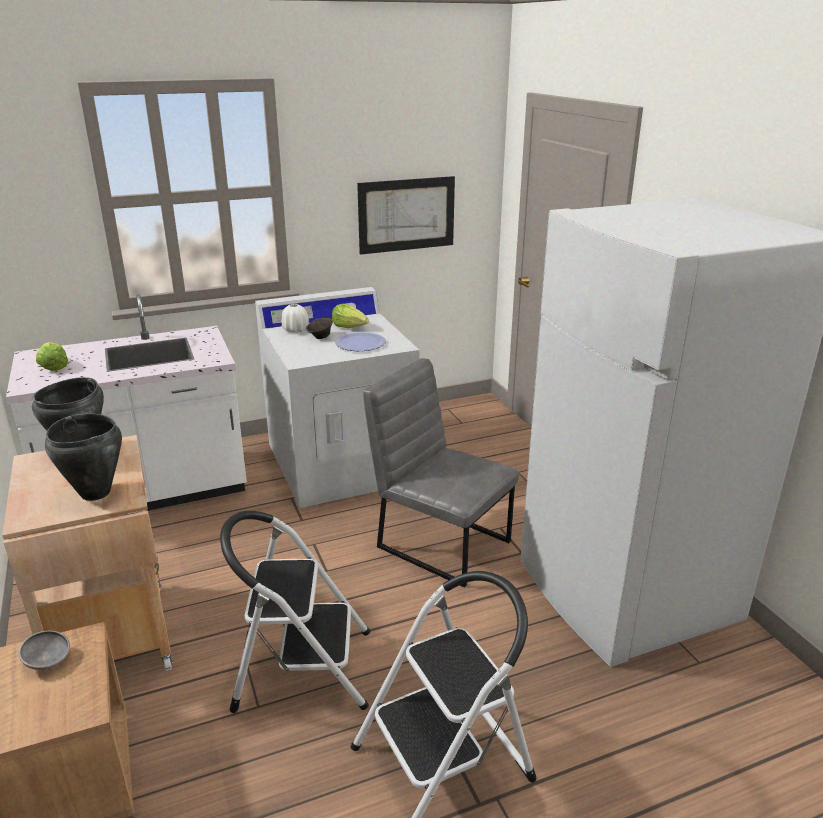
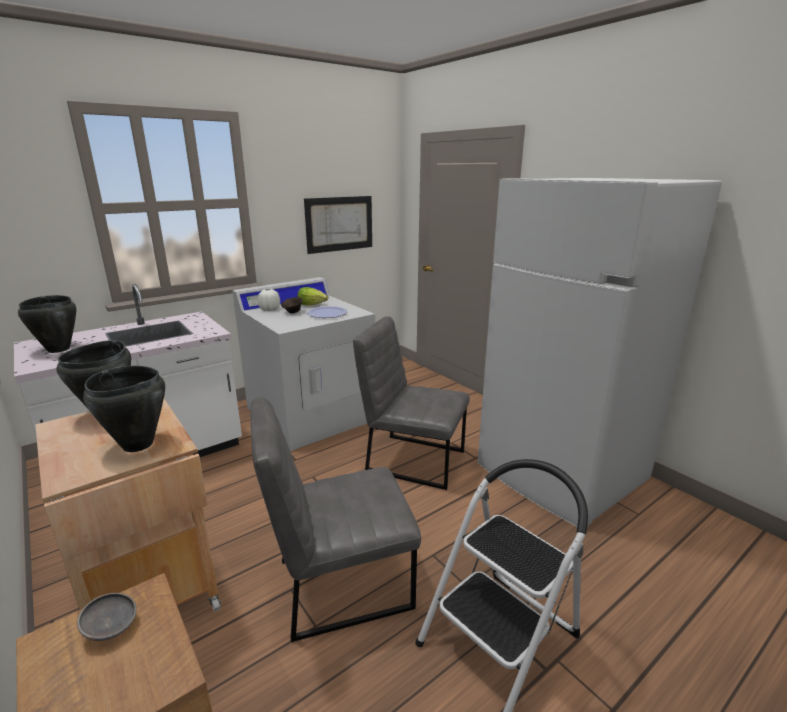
camera: 15 degrees left, 5 degrees down
(53, 366) = (58, 349): lettuce -> black cooking pot
(298, 669) = (340, 583): step ladder -> grey chair

